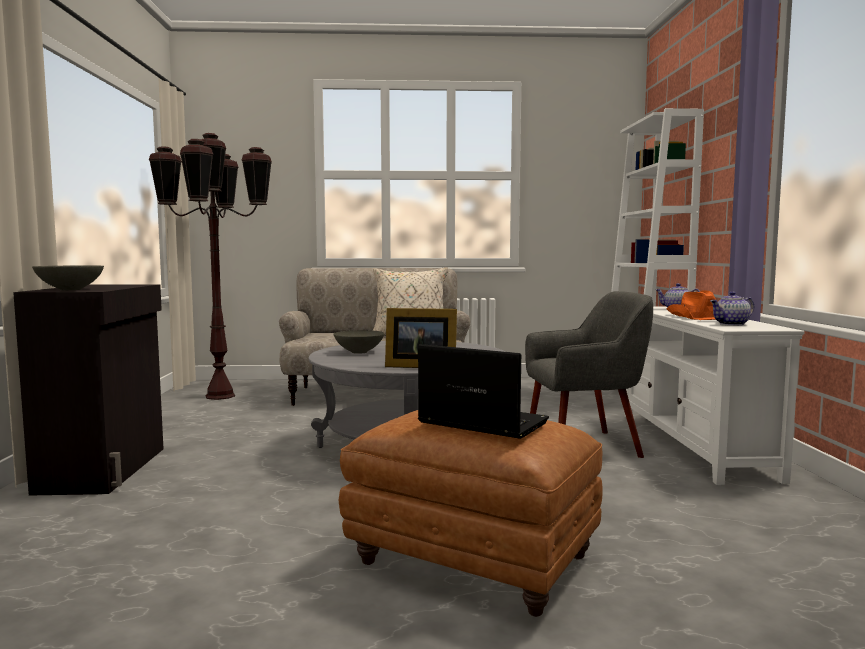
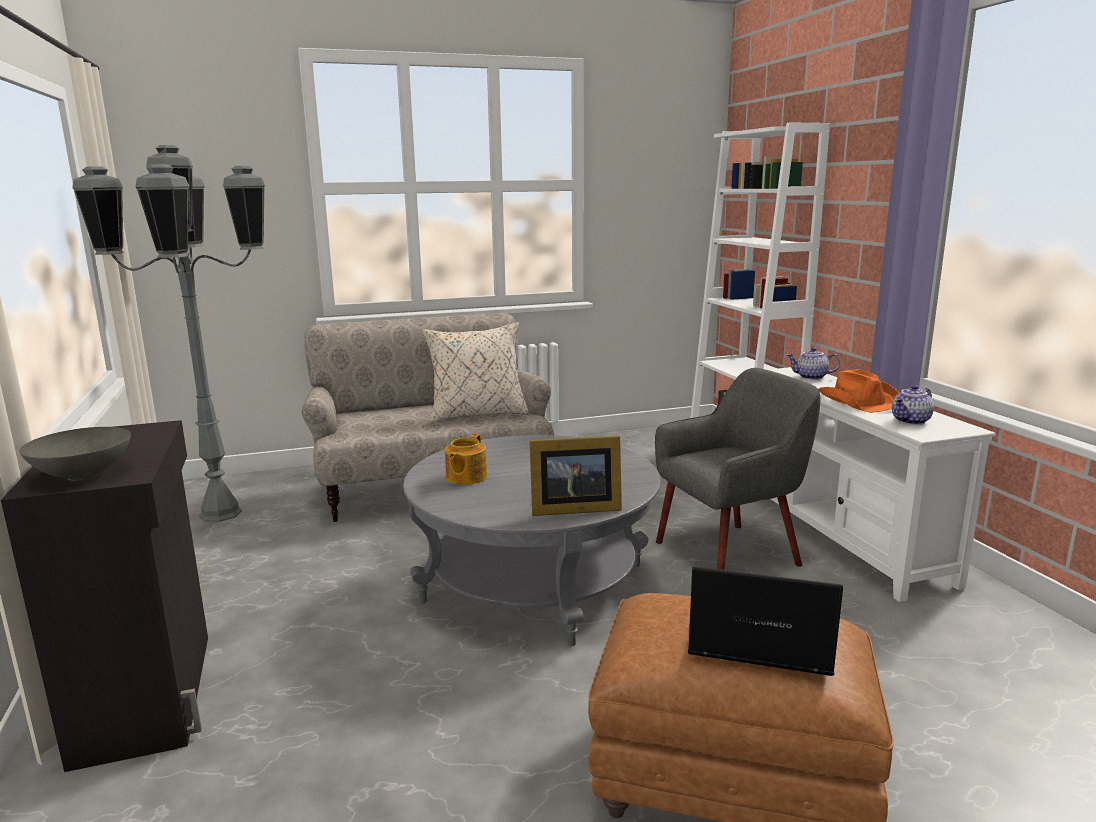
camera: 15 degrees left, 10 degrees up
(221, 396) = (221, 513): brown floor lamp -> grey floor lamp
(359, 352) = (465, 477): grey bowl -> teapot

